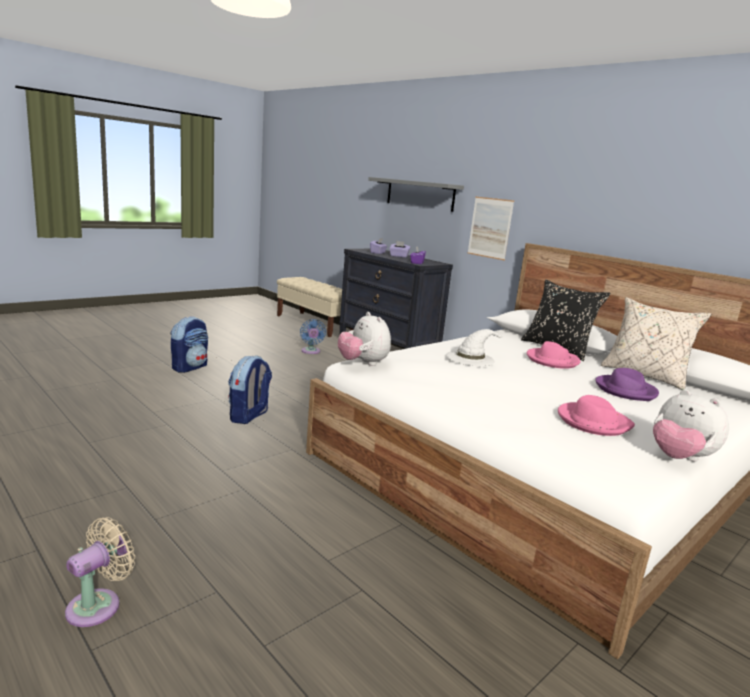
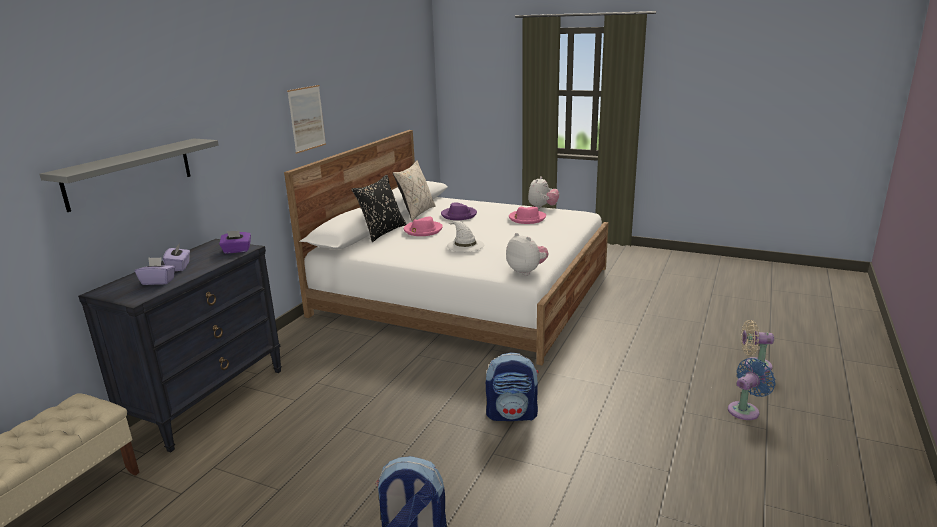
camera: 110 degrees left, 5 degrees up
(311, 351) = (246, 459): blue fan -> blue fan (745, 410)
(363, 363) = (526, 271): plush toy -> plush toy turned 75 degrees counterclockwise
(490, 228) = (238, 175): picture -> picture (307, 118)

